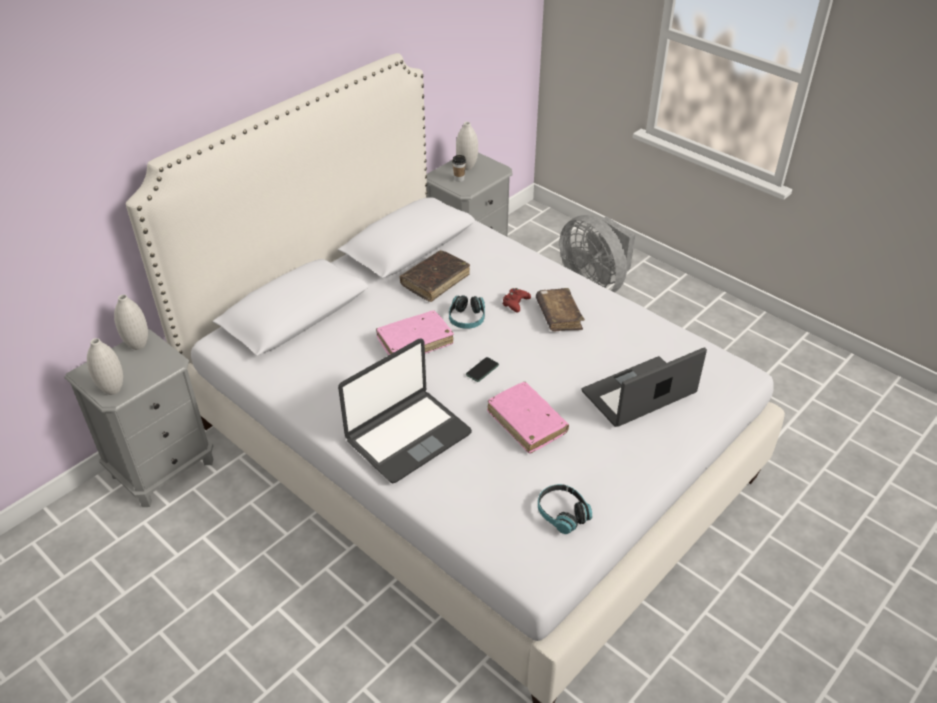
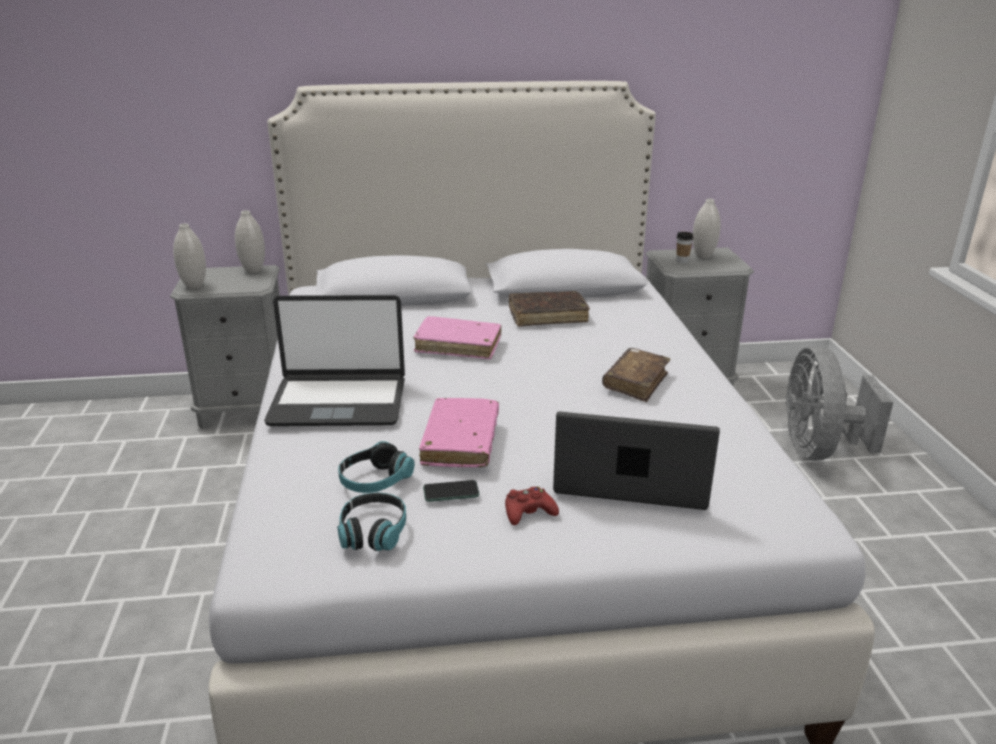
camera: 40 degrees right, 15 degrees down
(467, 319) = (534, 350): headphones -> headphones (375, 480)
(482, 370) = (486, 388): phone -> phone (451, 492)
(515, 303) = (603, 357): red game controller -> red game controller (528, 512)

